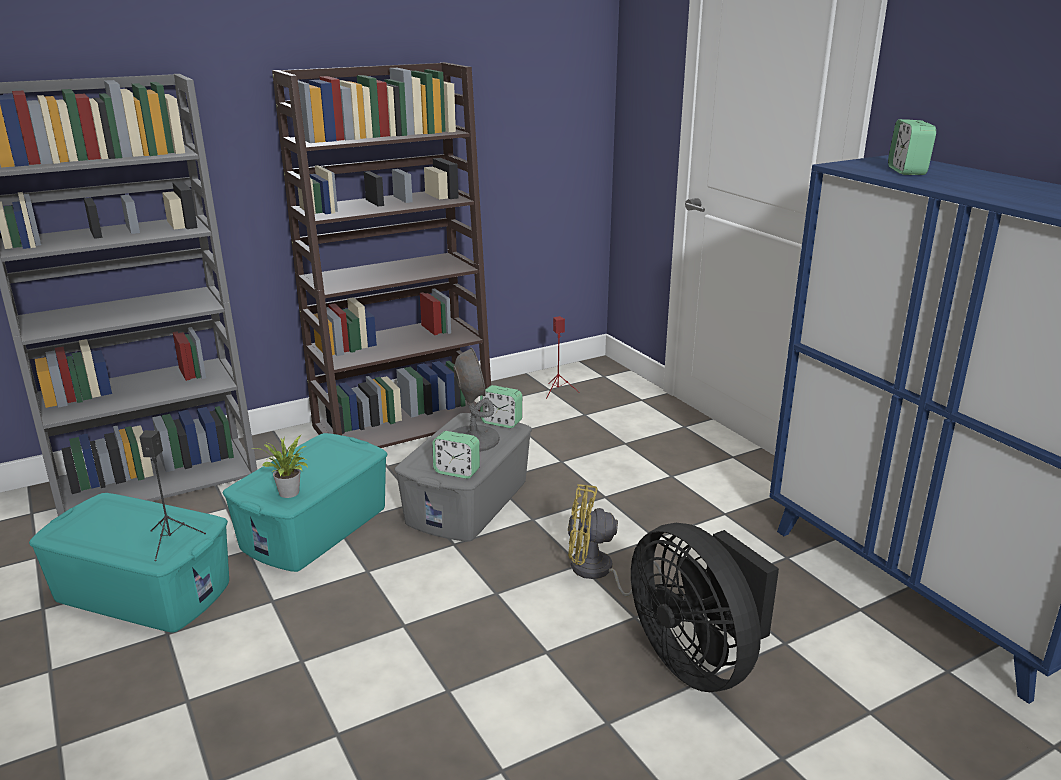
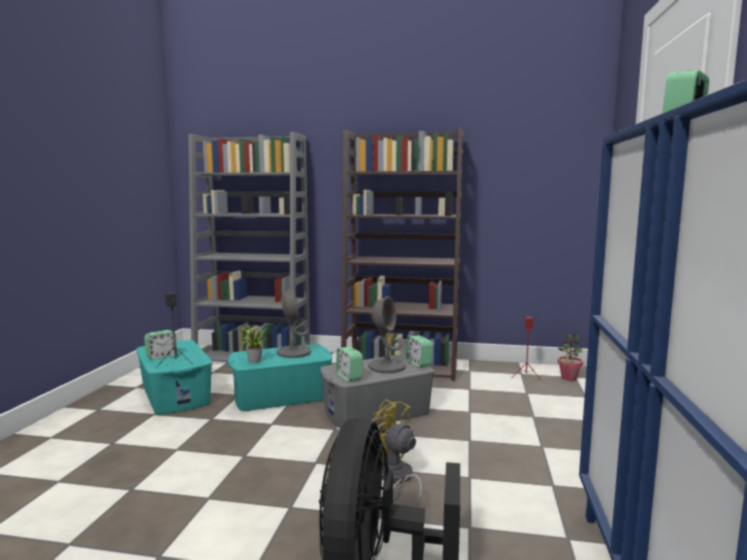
camera: 40 degrees right, 15 degrees down
(119, 540) = (161, 356): none -> alarm clock
(318, 459) = (294, 352): none -> grey table lamp
(600, 380) = (568, 378): none -> potted plant

